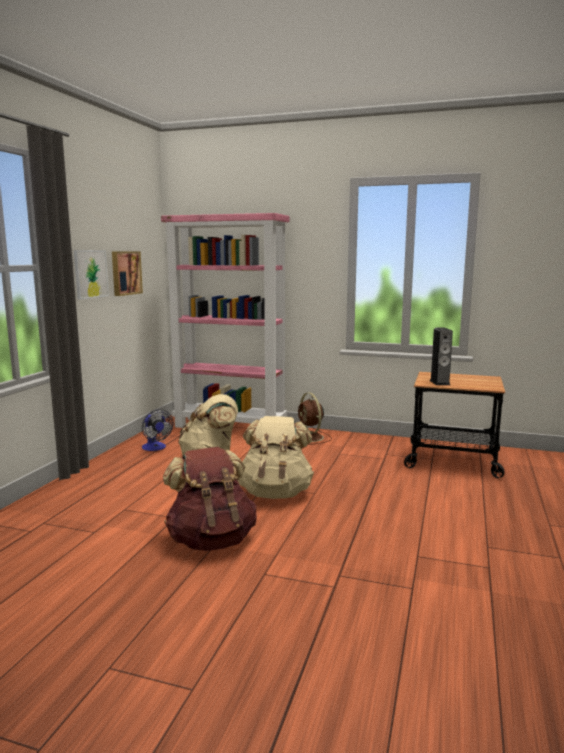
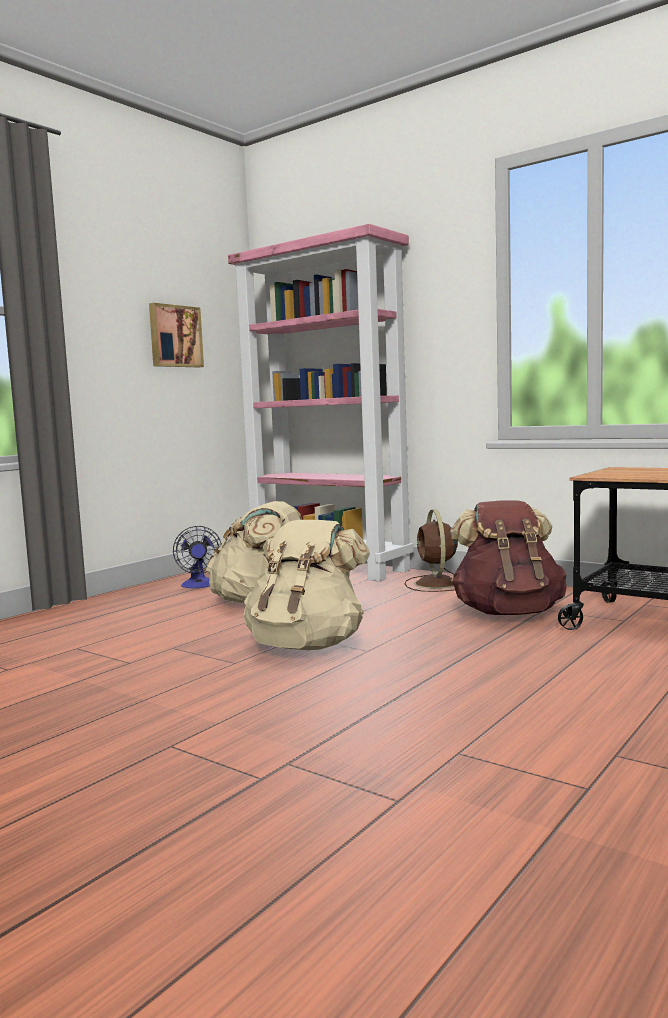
camera: 20 degrees right, 5 degrees down
(90, 274) = (108, 331): picture -> none
(211, 540) = (146, 694): brown backpack -> brown backpack (508, 613)
(439, 382) = (624, 474): speaker -> none

